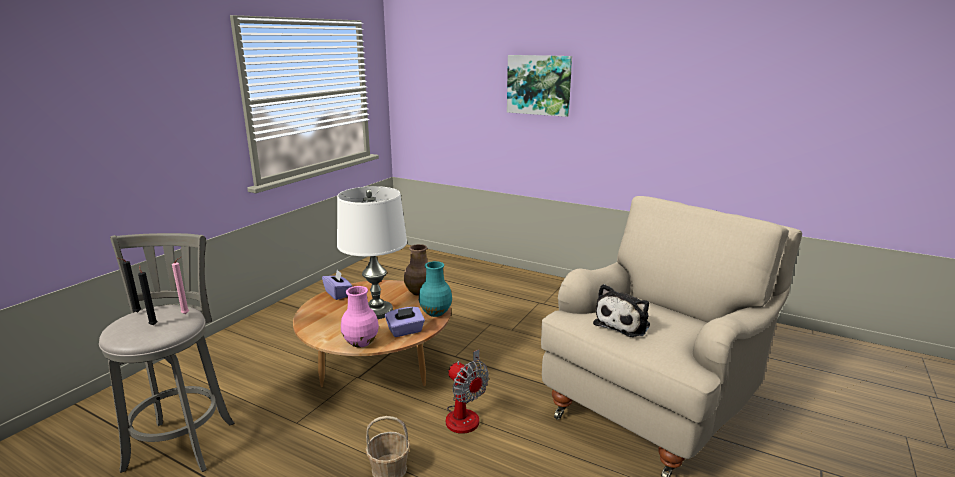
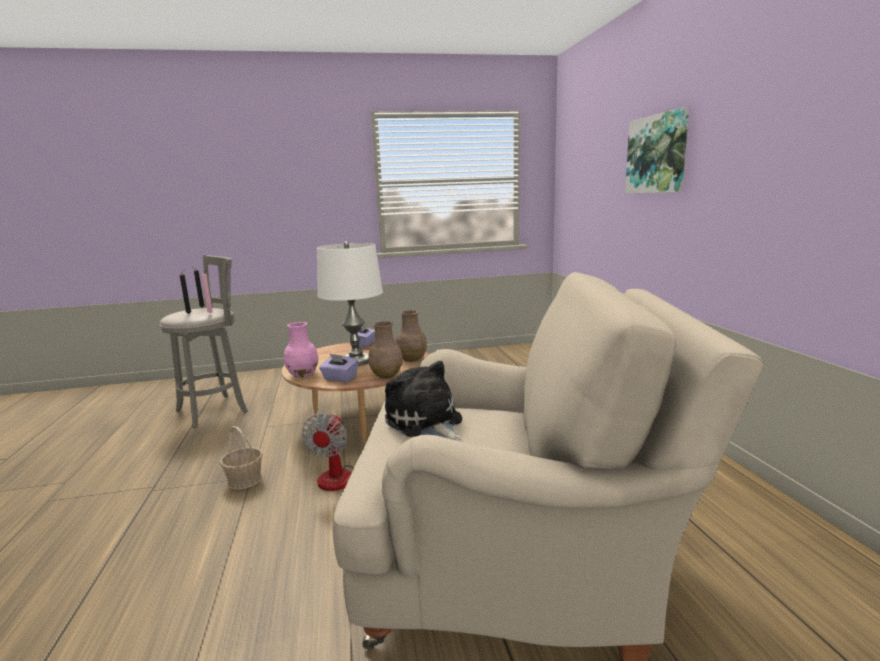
camera: 50 degrees right, 5 degrees down
(436, 313) = (386, 375): turquoise vase -> brown vase
(624, 324) = (425, 422): plush toy -> plush toy turned 60 degrees clockwise

